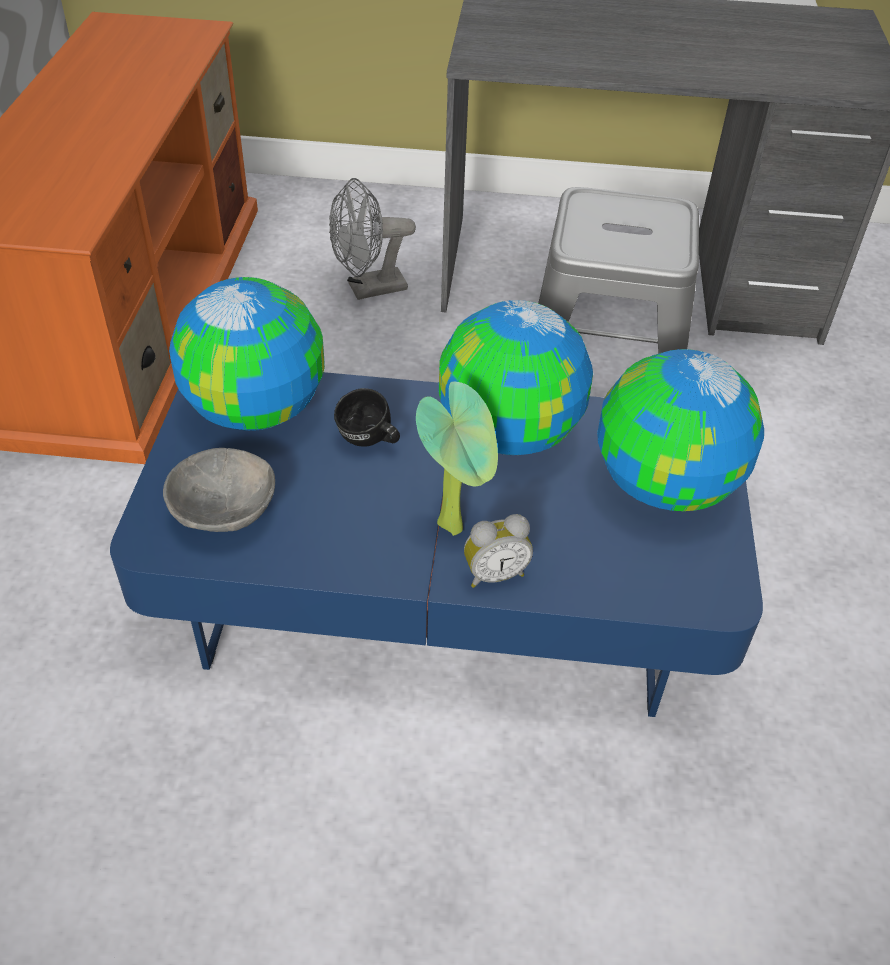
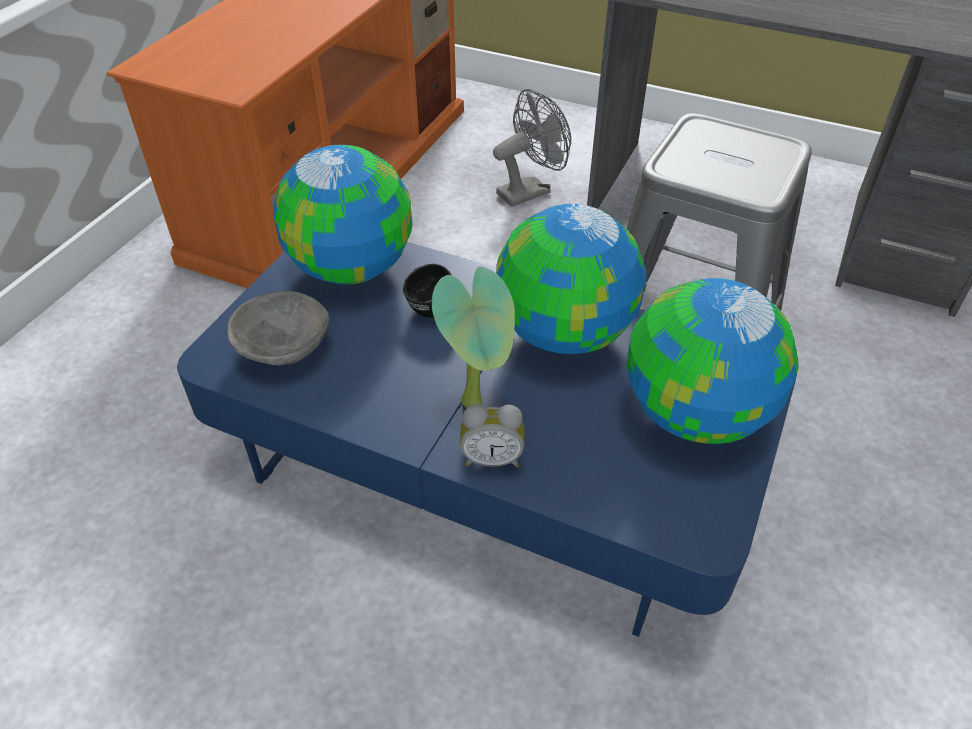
camera: 20 degrees right, 0 degrees up
(369, 289) = (530, 191): grey fan -> grey fan turned 150 degrees clockwise

